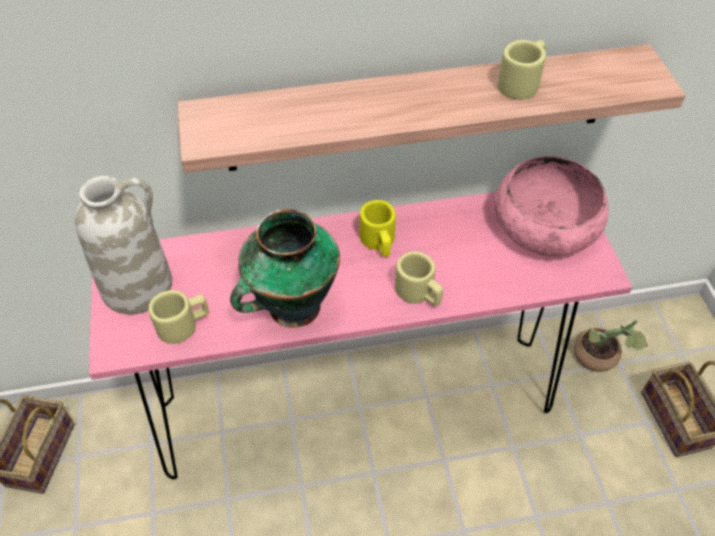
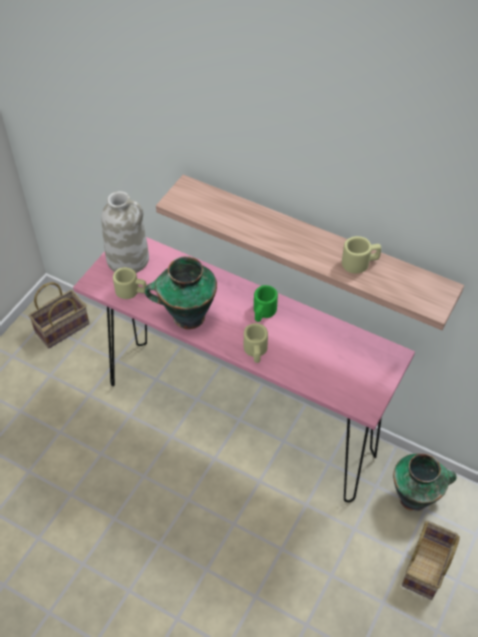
camera: 40 degrees right, 0 degrees up
(379, 242) = (263, 312): yellow mug -> green mug
(545, 226) = (363, 363): pink bowl -> none
(600, 358) = (415, 498): potted plant -> vase

